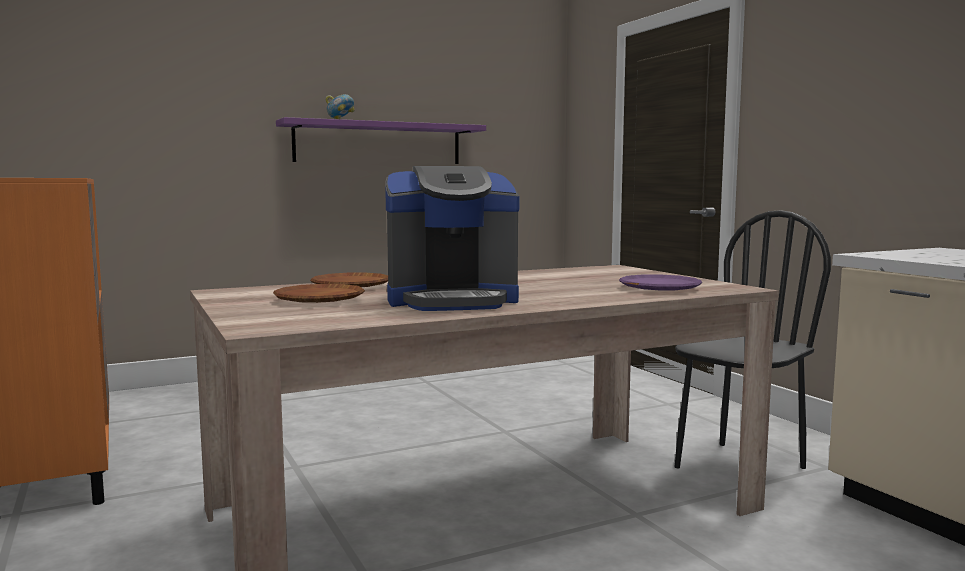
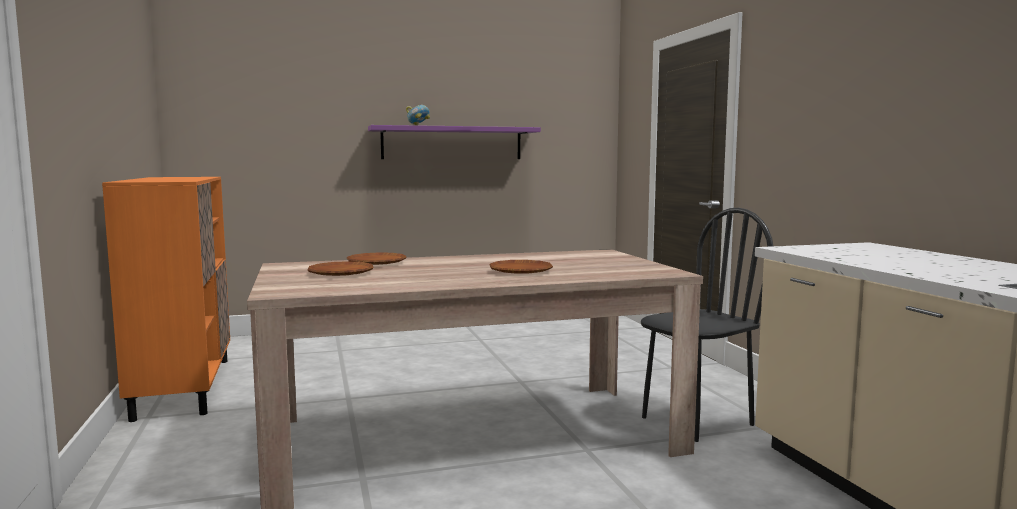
camera: 10 degrees right, 0 degrees up
(452, 300) = (433, 277): coffee machine -> none
(554, 291) = (520, 271): none -> brown plate
(659, 288) = (607, 271): purple plate -> none

